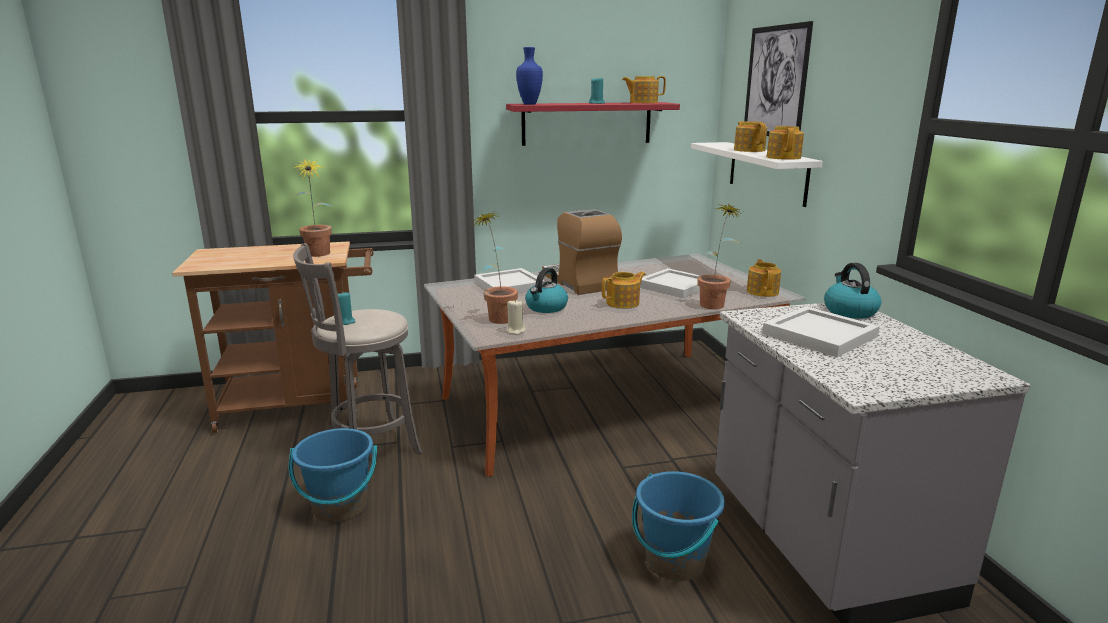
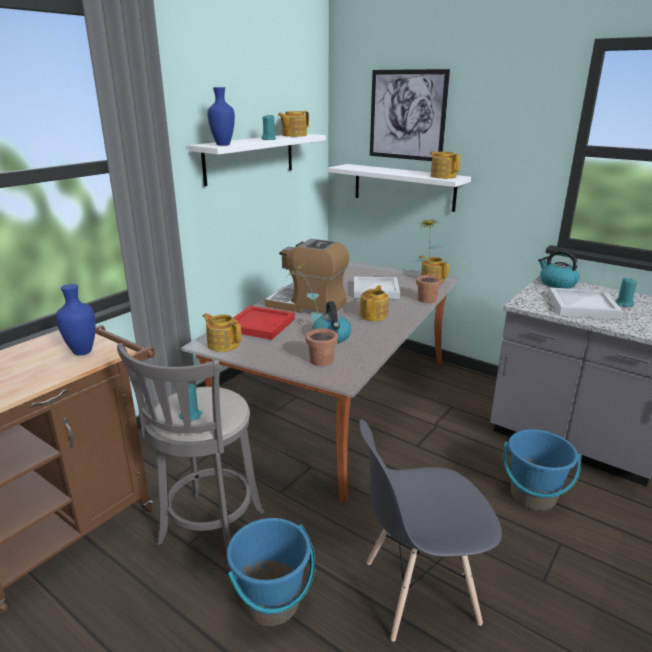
camera: 40 degrees left, 5 degrees up
(318, 255) = (82, 351): potted plant -> blue vase
(444, 563) = (419, 592): none -> grey chair
(508, 285) = (259, 325): white tray -> red tray
(515, 331) = (354, 367): beige candle -> none
(587, 123) = (250, 158): red shelf -> white shelf
(749, 150) = (395, 171): teapot -> teapot (223, 344)
(888, 348) = (623, 304): none -> turquoise candle

